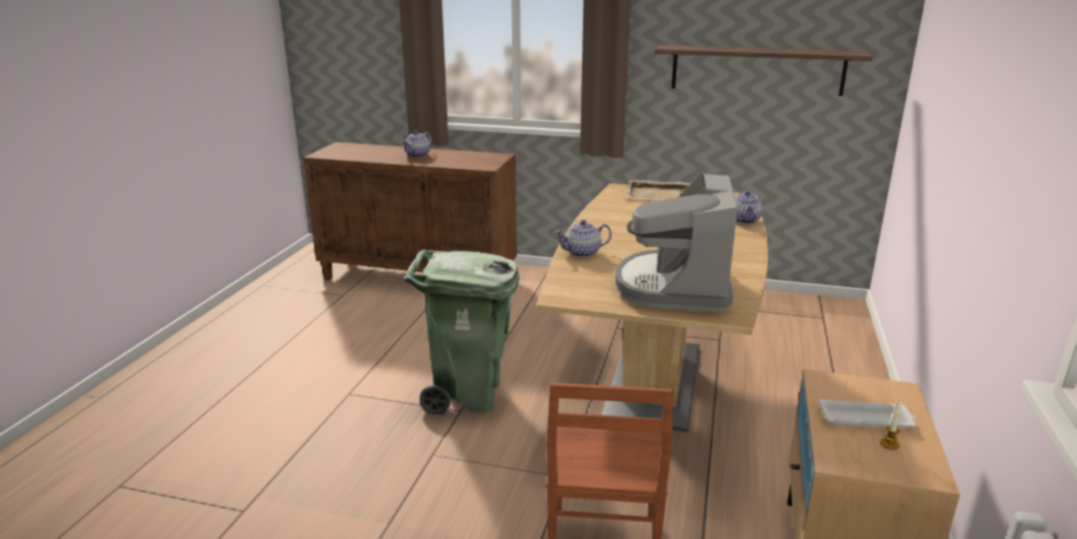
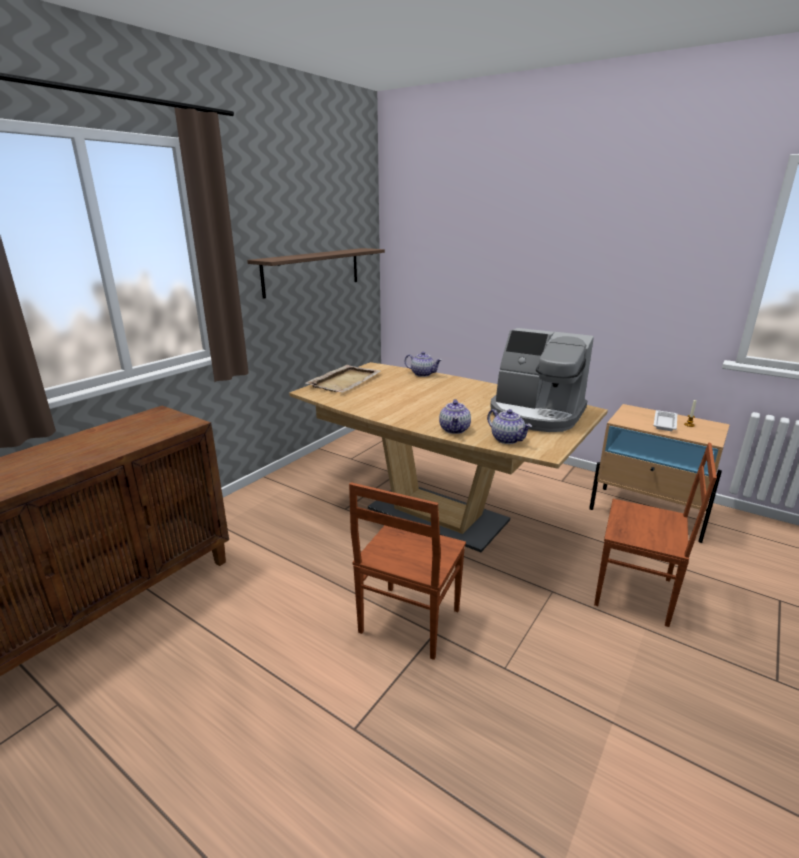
camera: 70 degrees left, 0 degrees up
(418, 155) = (66, 453): teapot -> teapot (507, 439)
(467, 394) = (407, 622): green trash can -> brown chair

